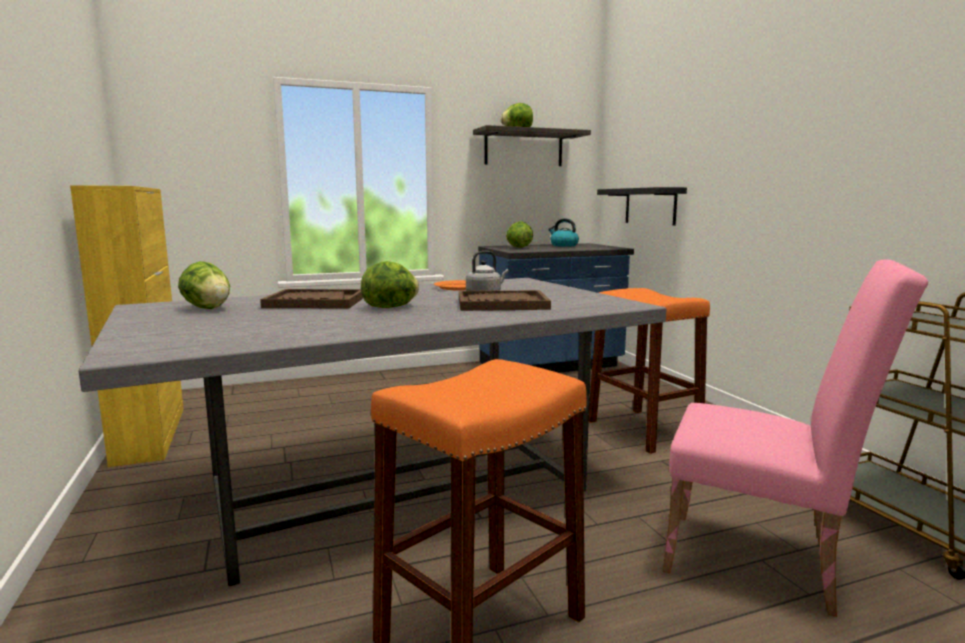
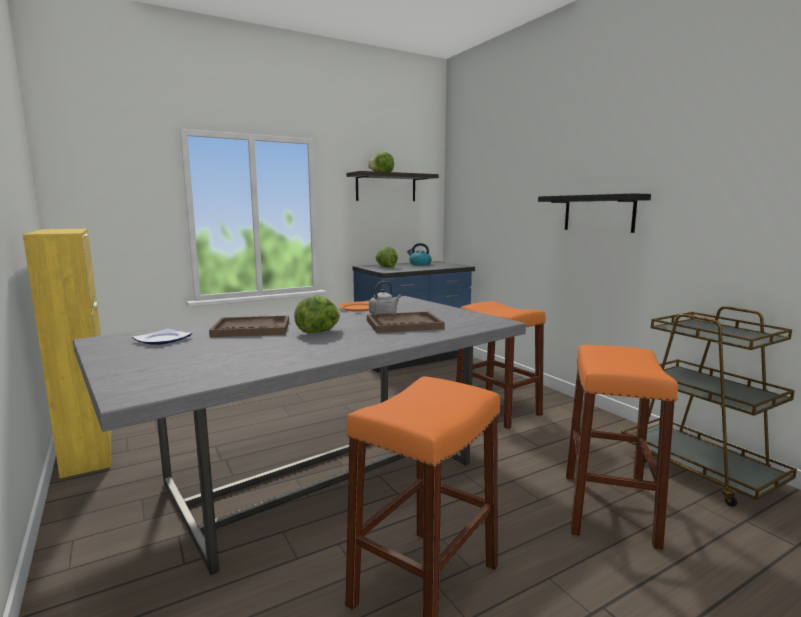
camera: 10 degrees left, 0 degrees up
(208, 308) = (163, 339): lettuce -> plate
(650, 206) = (486, 234): black shelf -> black shelf (598, 213)
(764, 563) = (608, 508): pink chair -> orange stool

